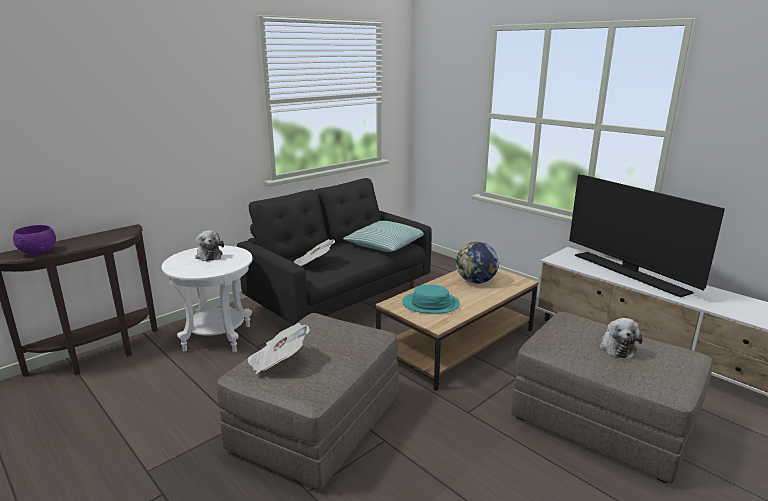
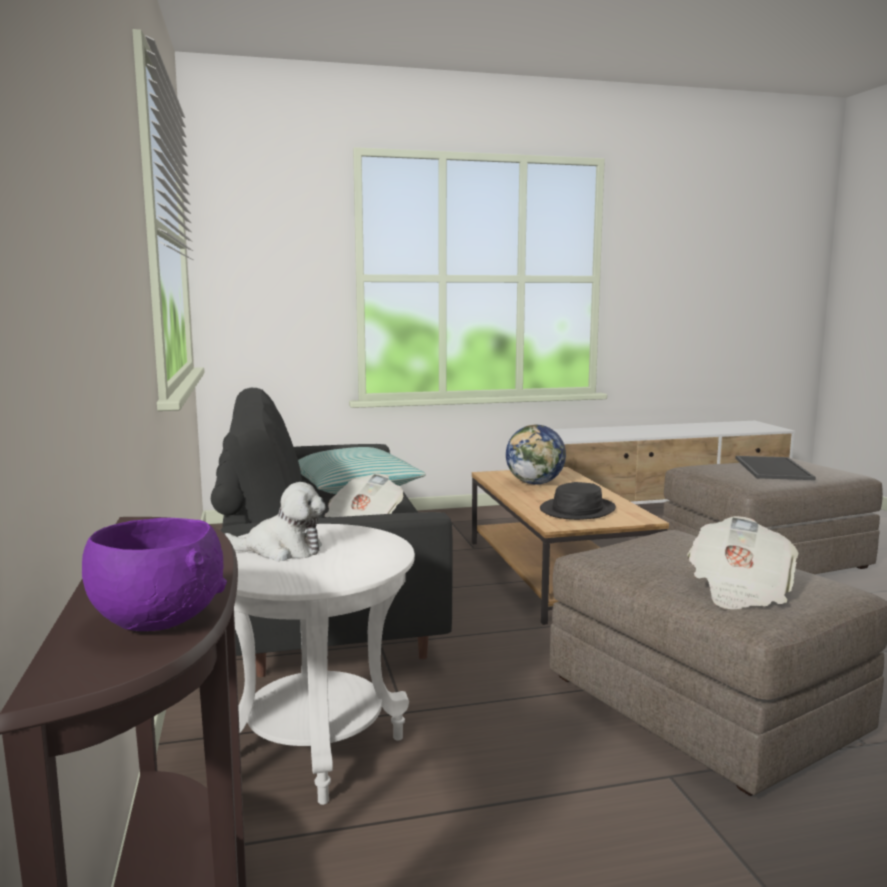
camera: 60 degrees left, 10 degrees down
(430, 304) = (578, 510): turquoise hat -> black hat
(617, 347) = (771, 468): plush toy -> tray
(630, 273) = (623, 431): television -> none

